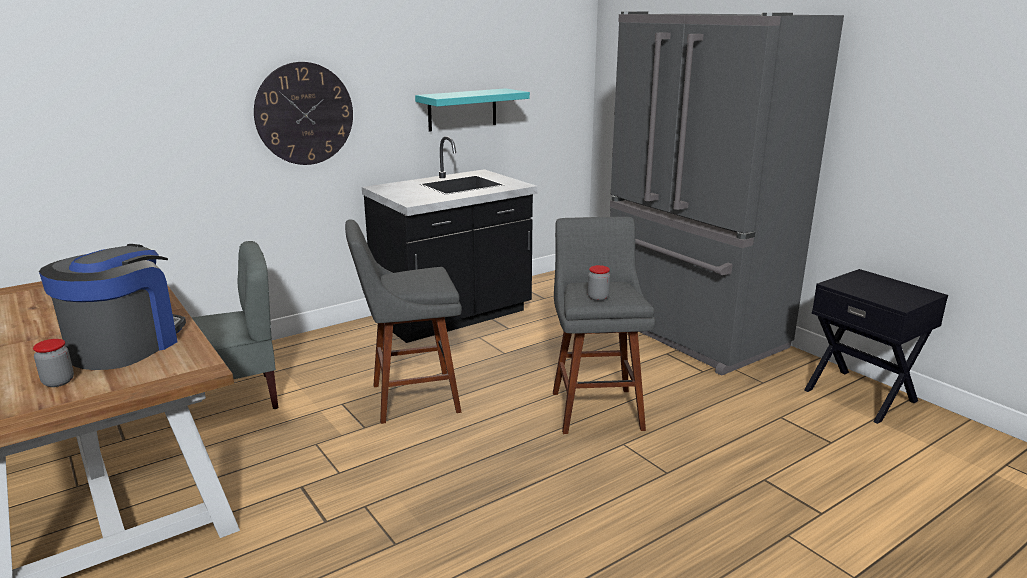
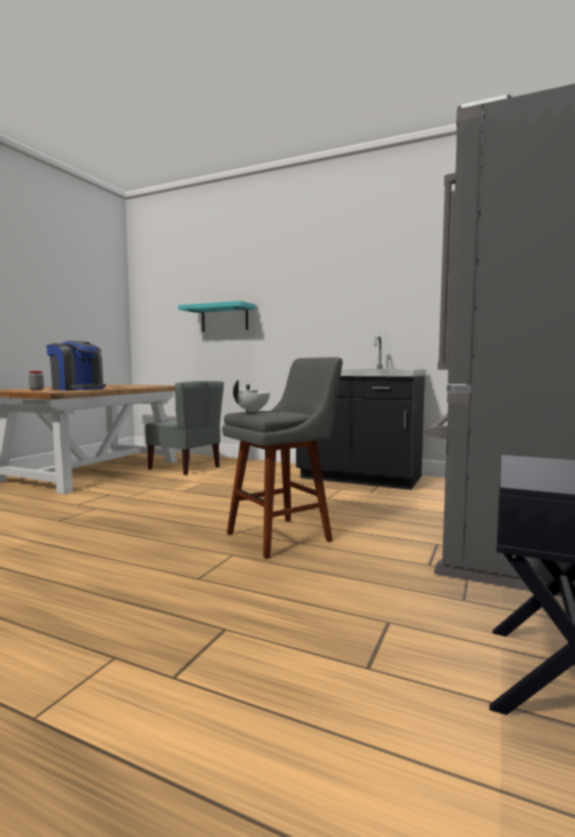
camera: 60 degrees right, 15 degrees down
(125, 345) = (78, 389): coffee machine -> coffee machine turned 45 degrees clockwise
(304, 114) = (291, 318): wall clock -> none
(409, 399) = (227, 492): grey stool -> none
(462, 109) = (410, 319): turquoise shelf -> turquoise shelf (224, 318)
(598, 297) = (252, 411): jar -> white teapot

